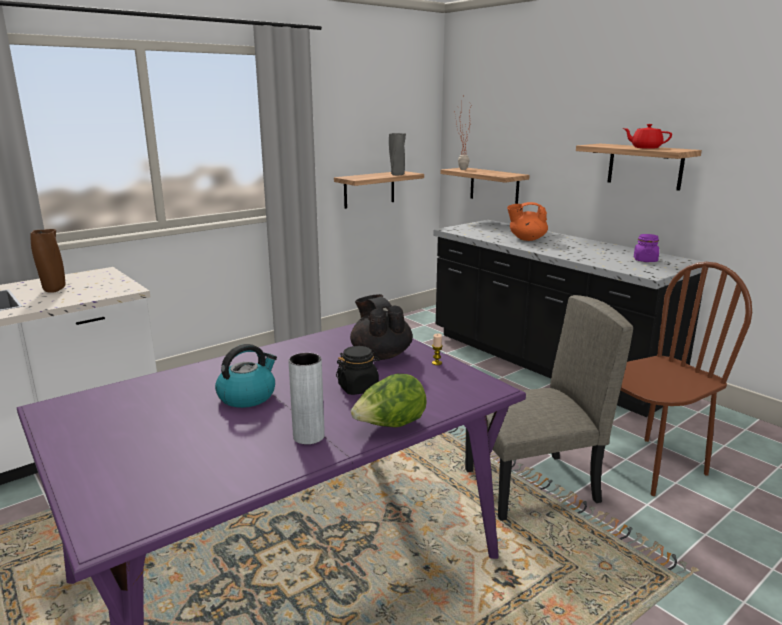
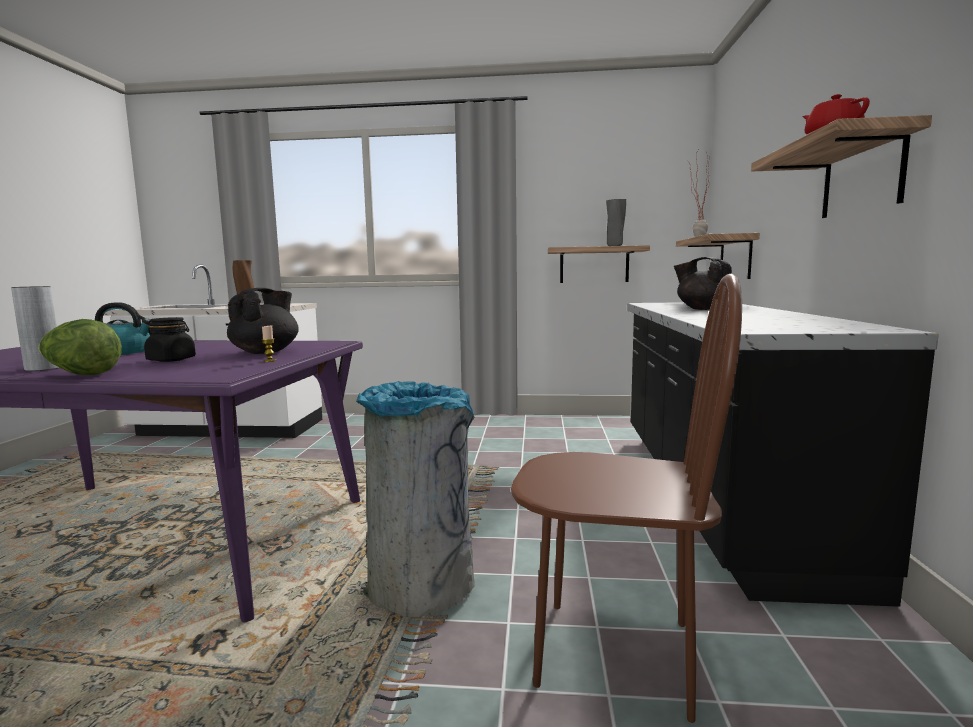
camera: 45 degrees right, 10 degrees down
(526, 239) = (702, 309): orange teapot -> black teapot
(531, 486) = (421, 588): beige chair -> grey trash can
(645, 260) = (802, 324): purple jar -> none

